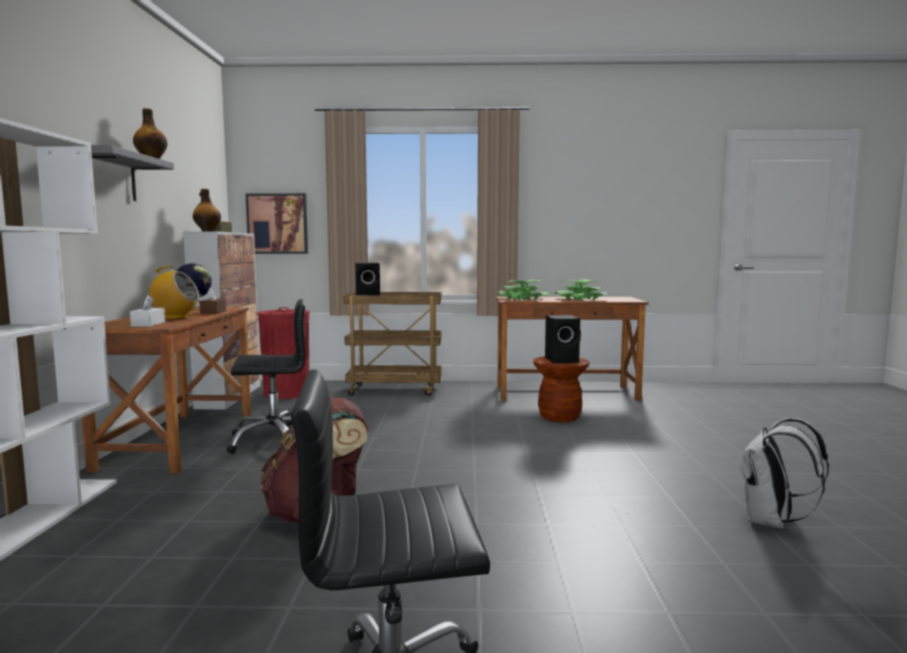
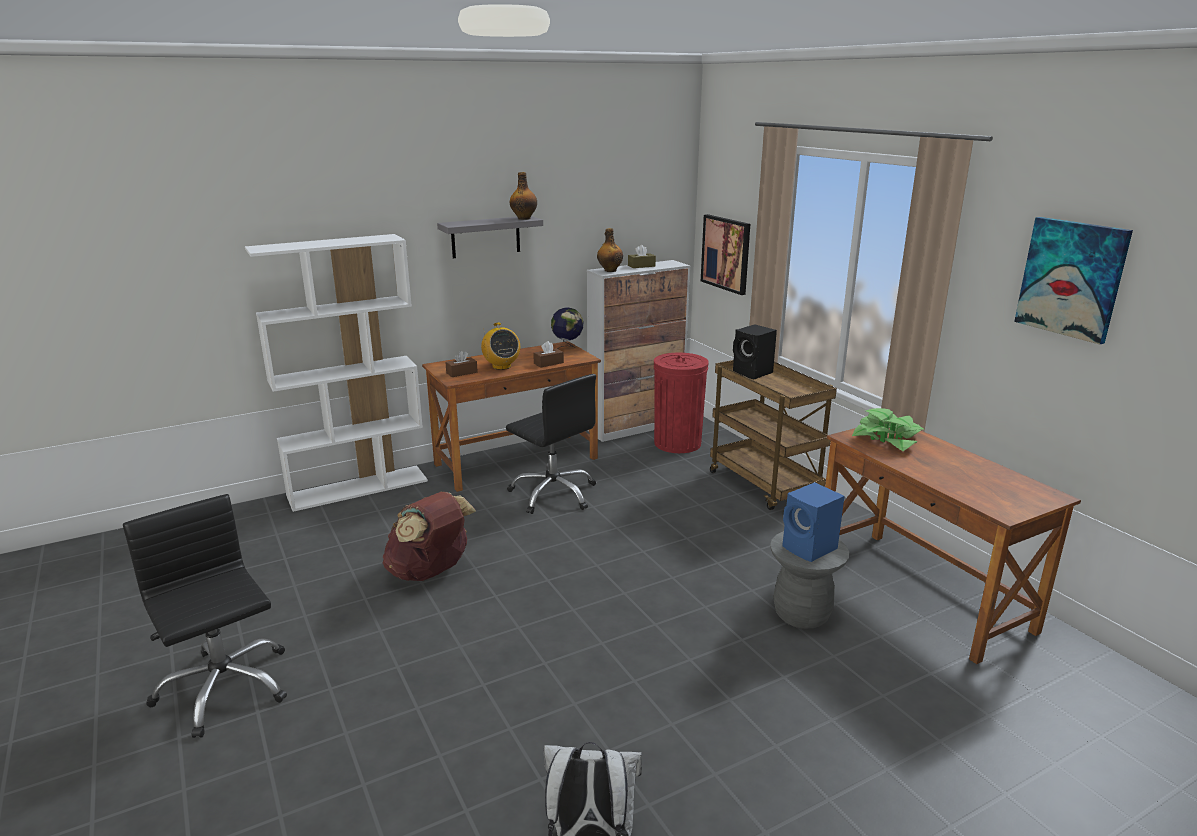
camera: 60 degrees right, 15 degrees up
(148, 324) = (461, 373): white tissue box -> brown tissue box
(559, 417) = (801, 614): brown stool -> grey stool
(563, 360) = (810, 549): black speaker -> blue speaker
(580, 299) = (957, 472): potted plant -> none
(583, 184) = (1071, 278): none -> picture

